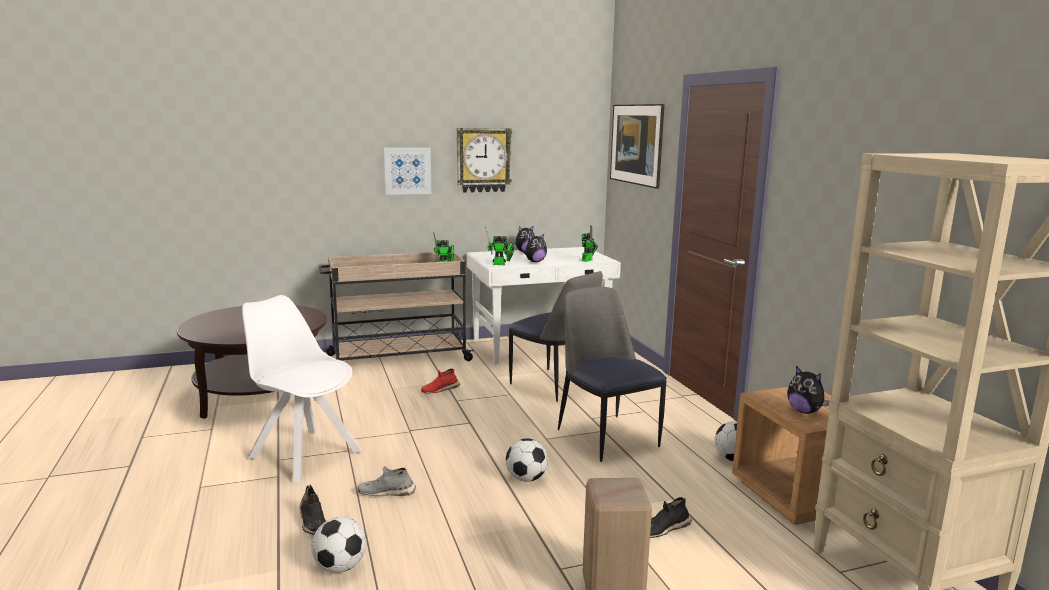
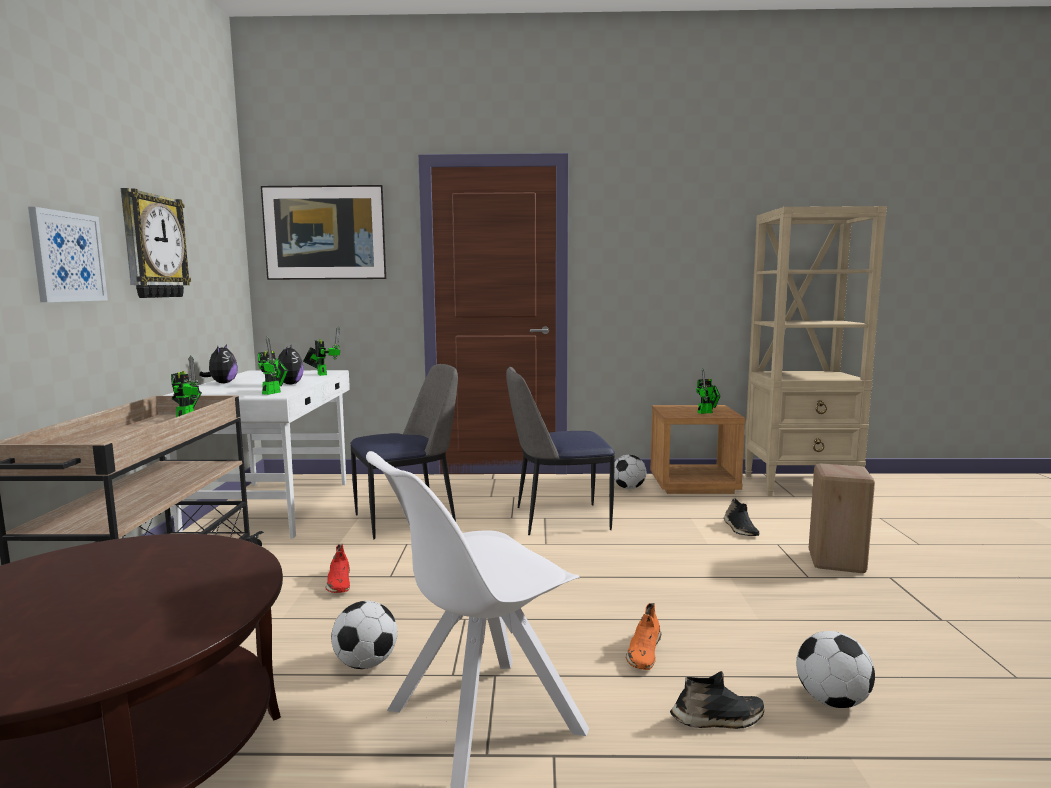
camera: 70 degrees left, 5 degrees down
(386, 492) = (644, 652): grey shoe -> orange shoe
(526, 479) = (635, 566): football -> football (366, 663)
(805, 411) = (707, 412): plush toy -> toy robot

